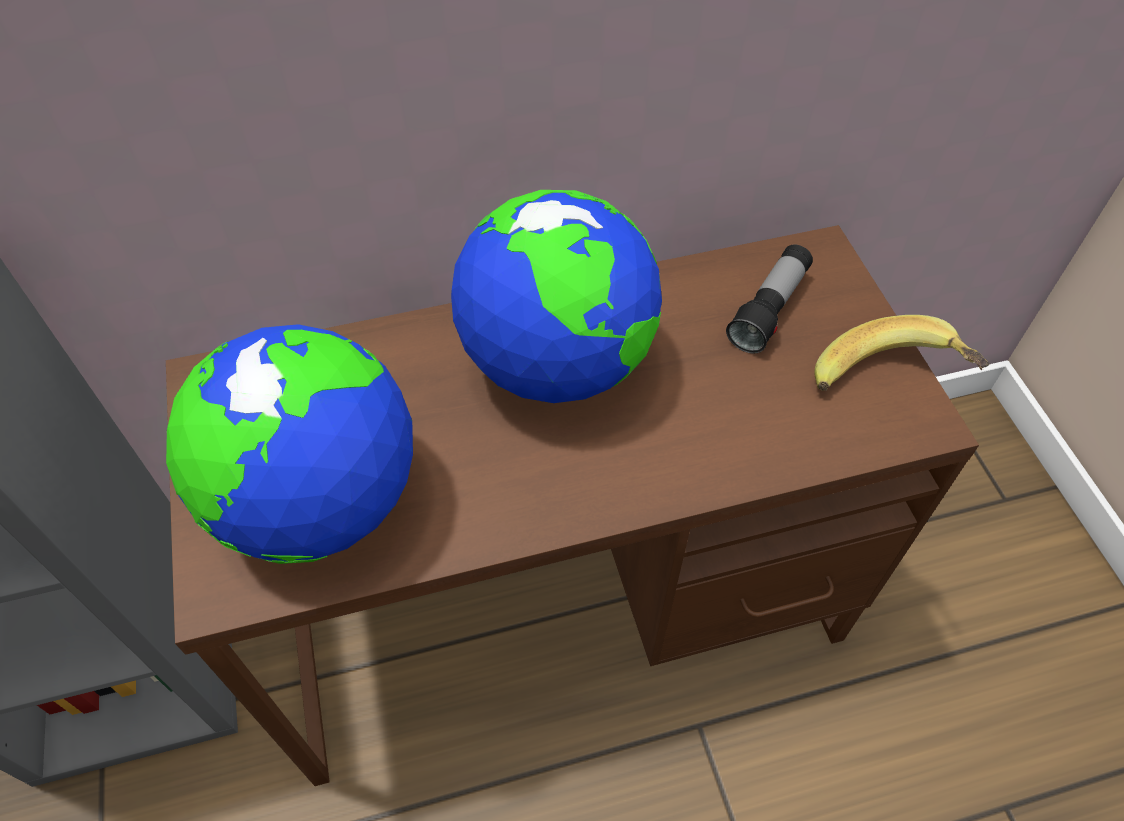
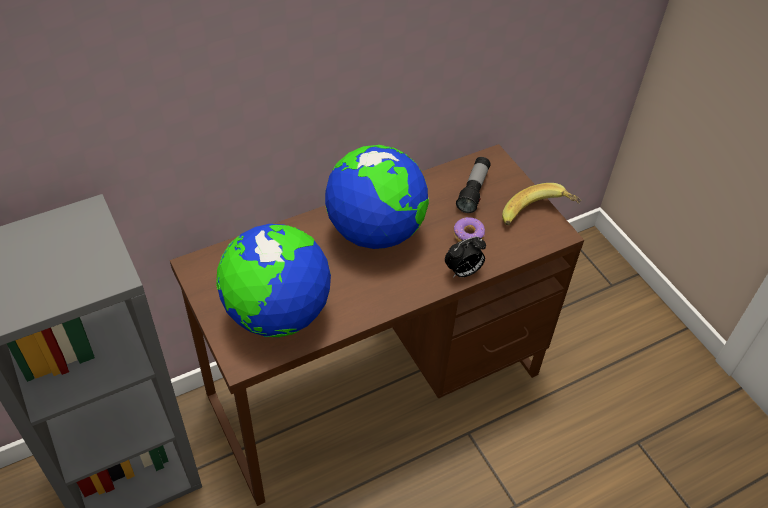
camera: 15 degrees left, 5 degrees down
(709, 475) = (463, 272): none -> alarm clock
(739, 399) = (468, 235): none -> donut

